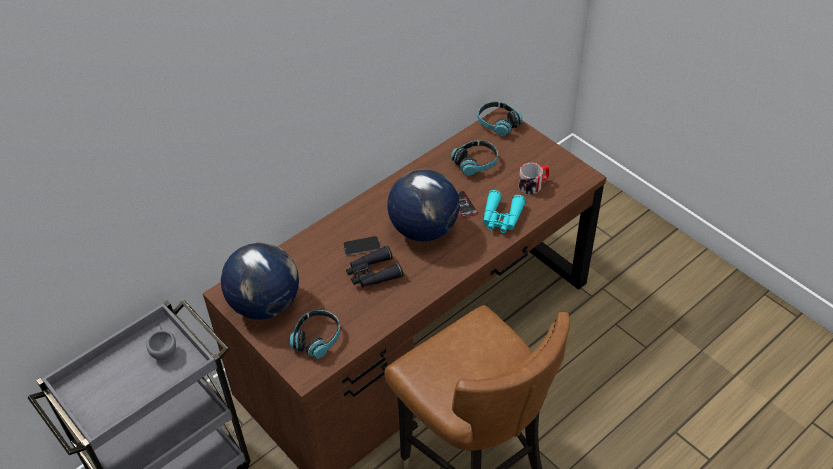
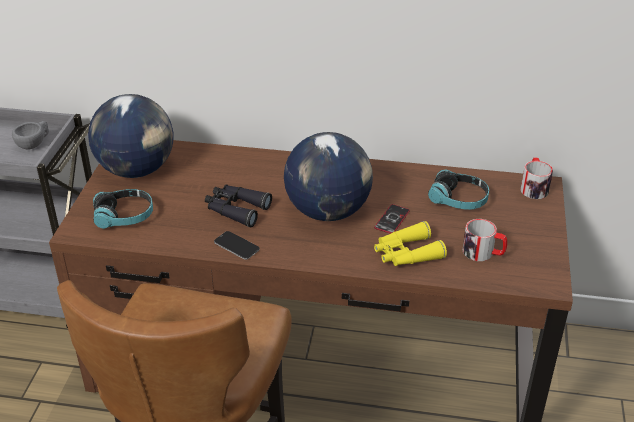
camera: 50 degrees right, 10 degrees down
(361, 246) = (262, 186): phone -> phone (236, 246)
(498, 123) = (533, 187): headphones -> mug
(501, 218) = (406, 254): turquoise binoculars -> yellow binoculars

